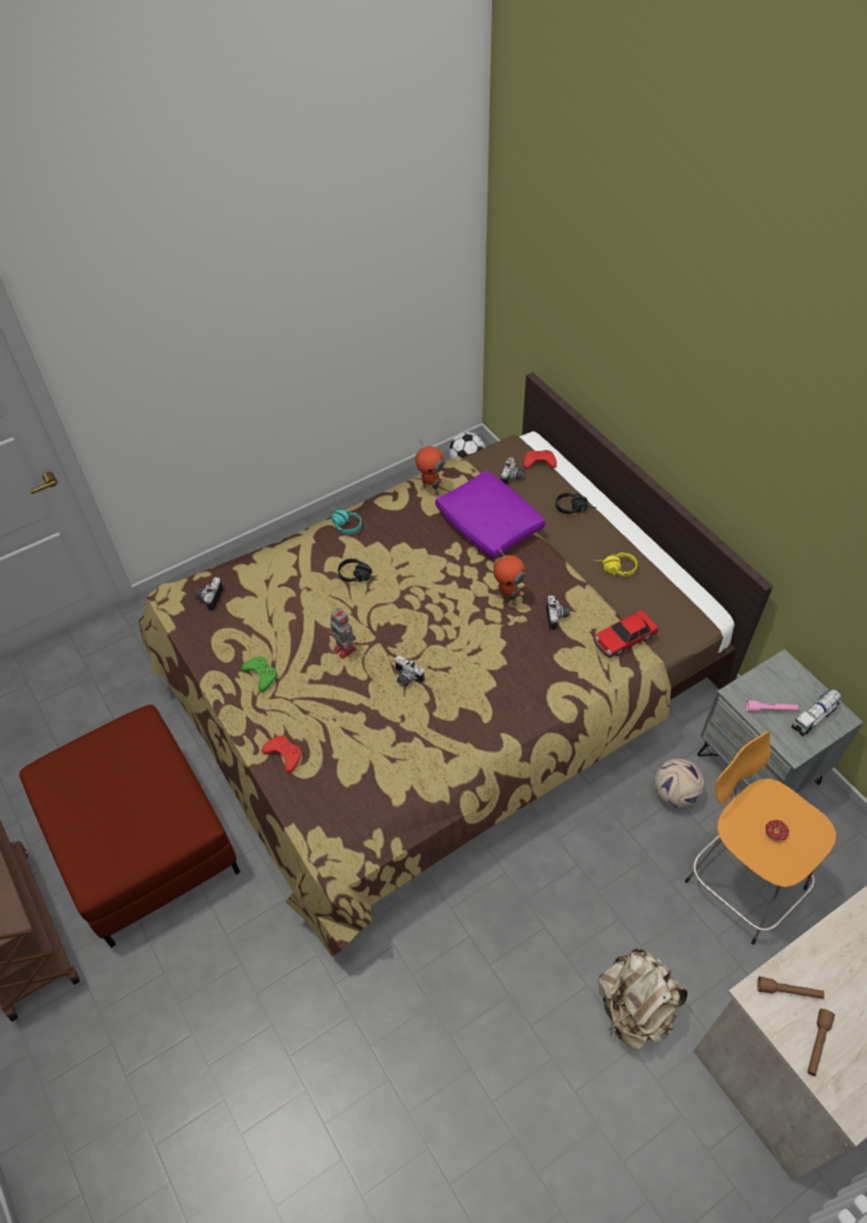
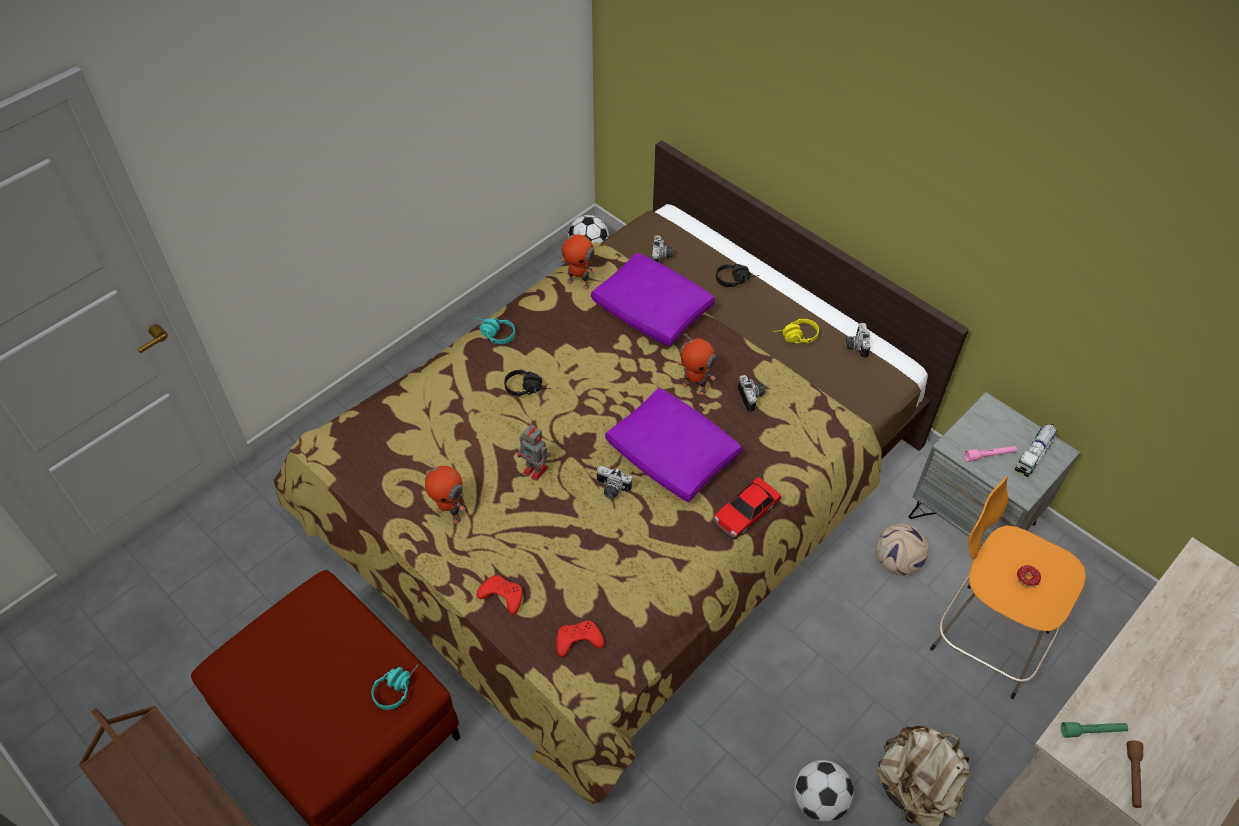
camera: 15 degrees left, 0 degrees up
(179, 816) = (397, 687): none -> turquoise headphones
(209, 598) = (366, 439): camera -> camera (855, 346)
(261, 674) = (450, 513): green game controller -> toy robot
(470, 657) = (673, 455): none -> purple pillow
(539, 462) = (685, 236): red game controller -> red game controller (578, 640)
(542, 998) = (819, 800): none -> football
(624, 639) = (826, 408): toy car -> toy car (745, 513)
(788, 991) = (1092, 731): brown flashlight -> green flashlight

